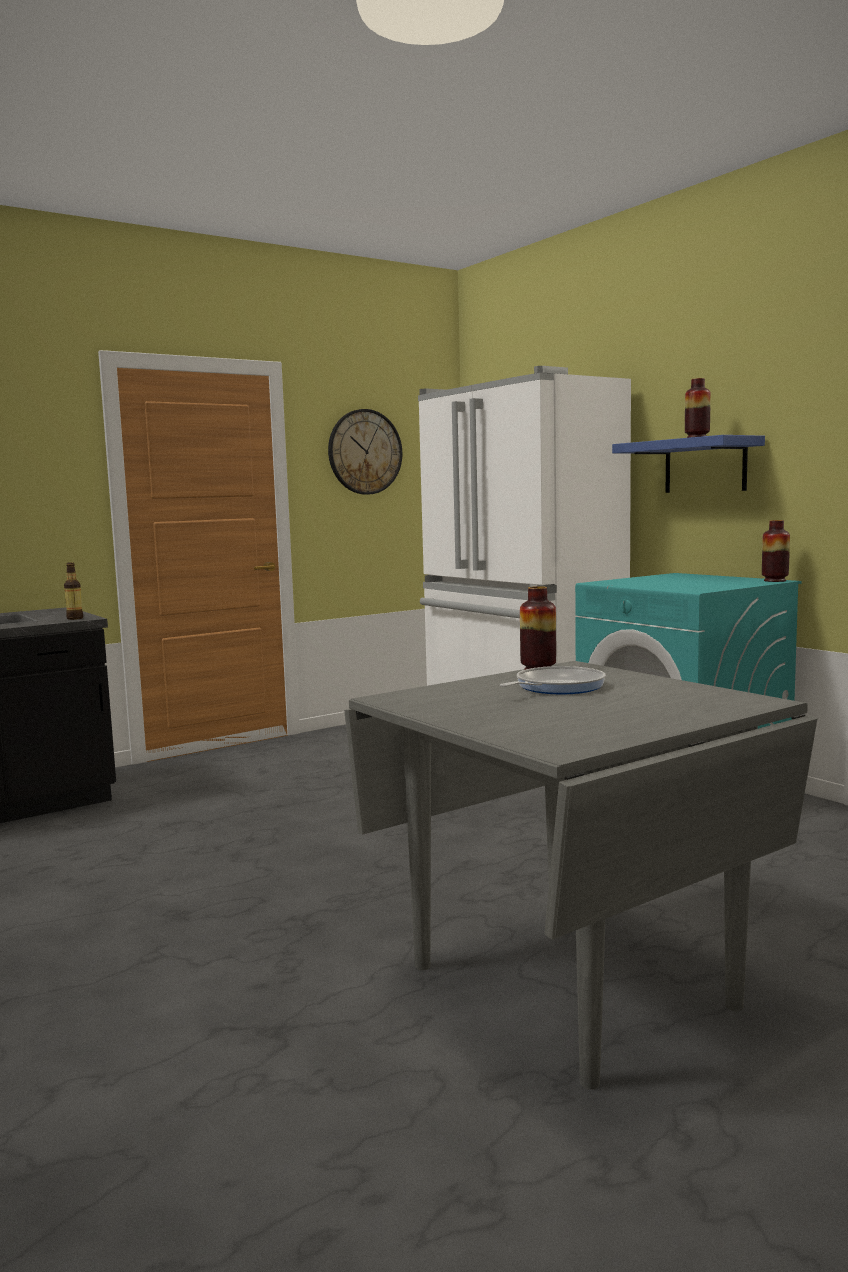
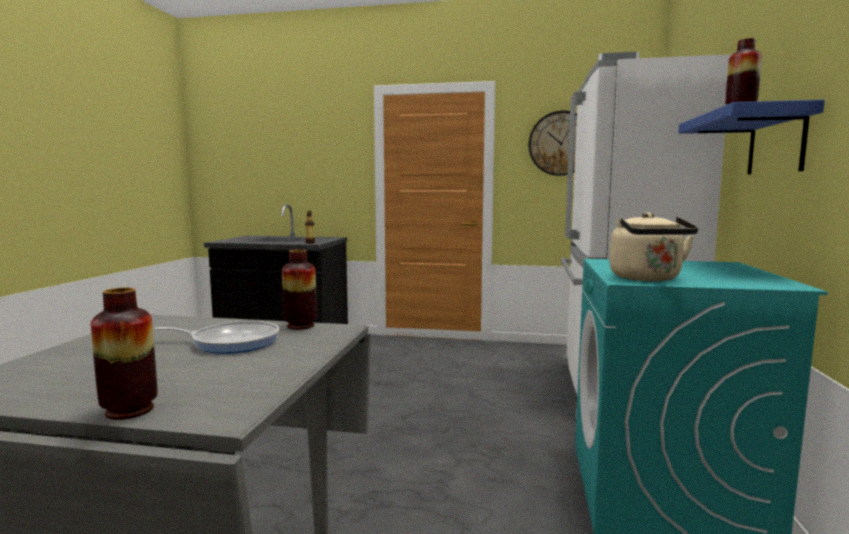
camera: 45 degrees right, 0 degrees up
(698, 588) = (647, 279): none -> beige kettle
(774, 580) = (787, 286): vase -> vase (129, 410)

